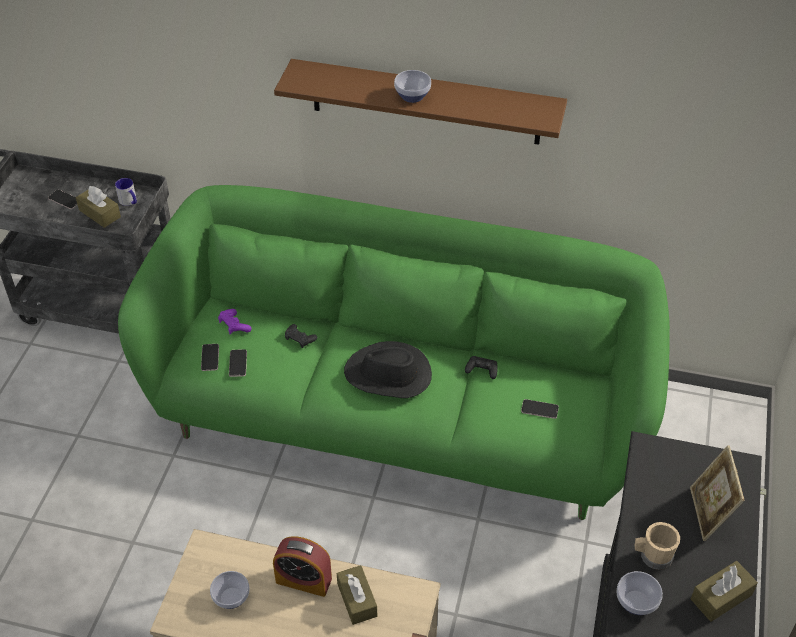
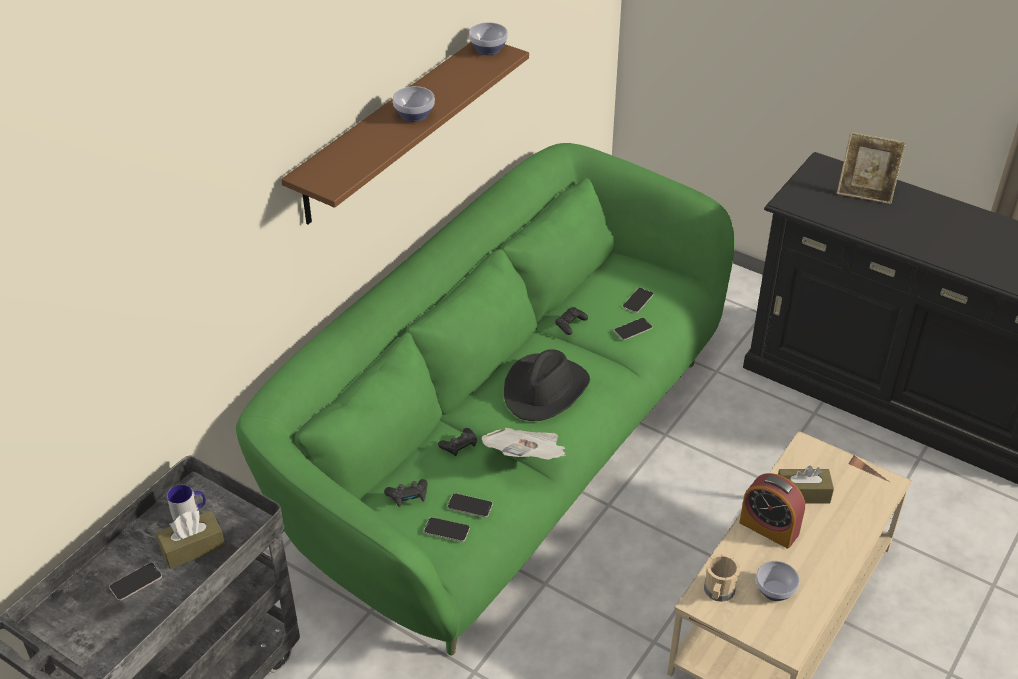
camera: 70 degrees left, 5 degrees down
(234, 326) = (408, 497): purple game controller -> black game controller
(303, 580) = (769, 528): alarm clock -> alarm clock turned 90 degrees clockwise
(304, 385) = (527, 459): none -> newspaper
(497, 415) = (633, 329): none -> phone
(635, 603) = (943, 254): bowl -> bowl (489, 50)
(652, 556) = (899, 233): beige mug -> beige mug (718, 592)
(721, 597) = (945, 212): brown tissue box -> none

